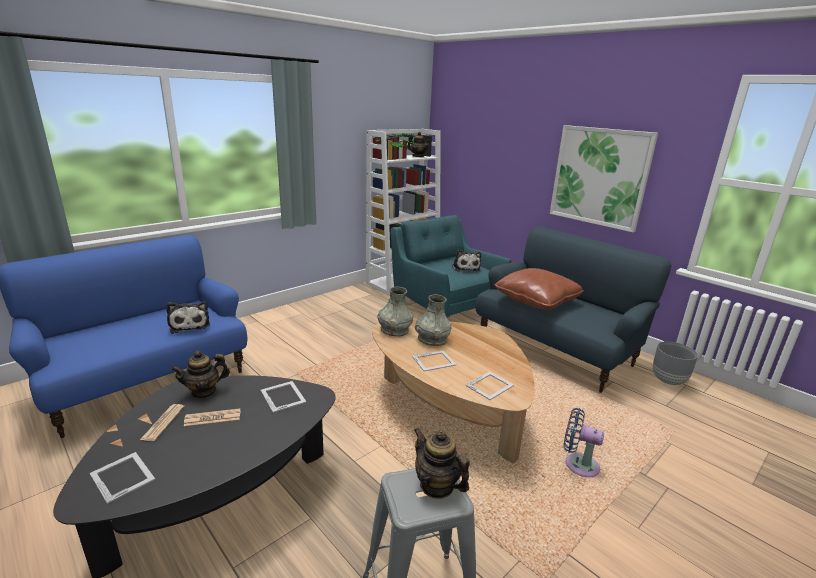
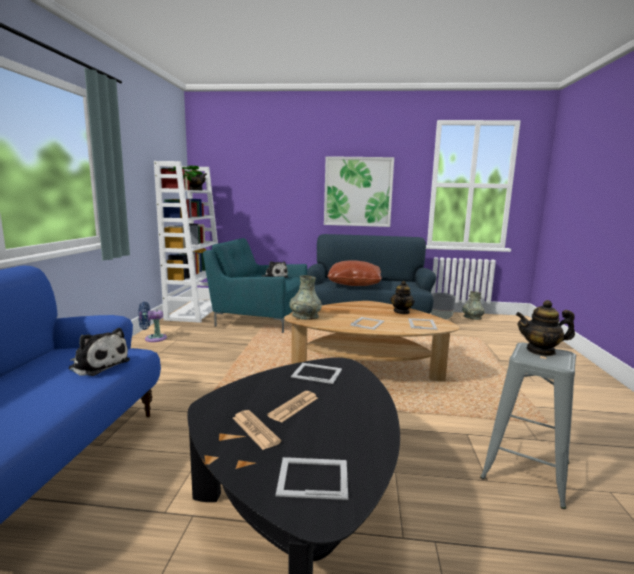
camera: 40 degrees left, 10 degrees down
(204, 392) = (241, 397): teapot -> teapot (401, 312)
(432, 339) = (340, 314): grey vase -> grey vase (472, 318)
(578, 464) = (470, 368): blue fan -> blue fan (153, 338)

